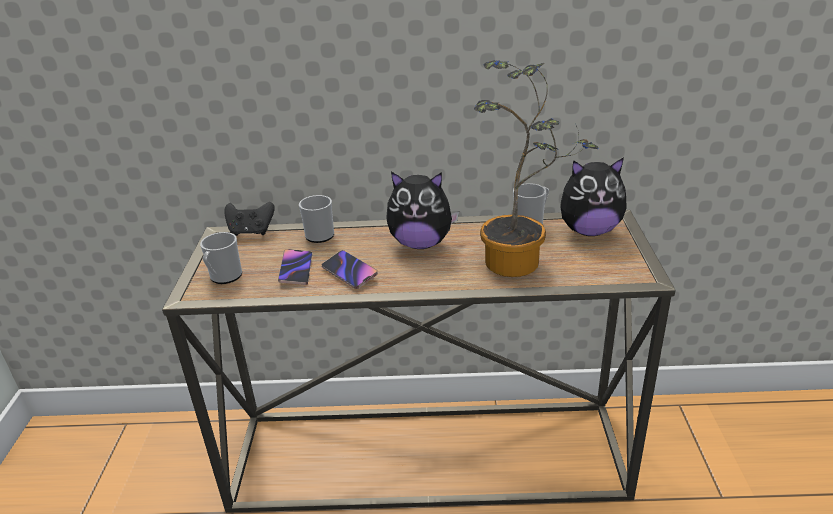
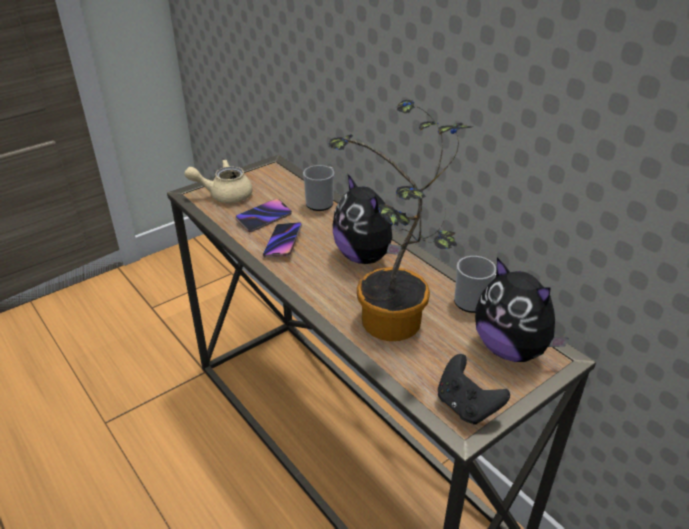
camera: 50 degrees right, 5 degrees up
(224, 277) = (224, 195): mug -> beige teapot
(251, 232) = (291, 174): black game controller -> black game controller (466, 406)

